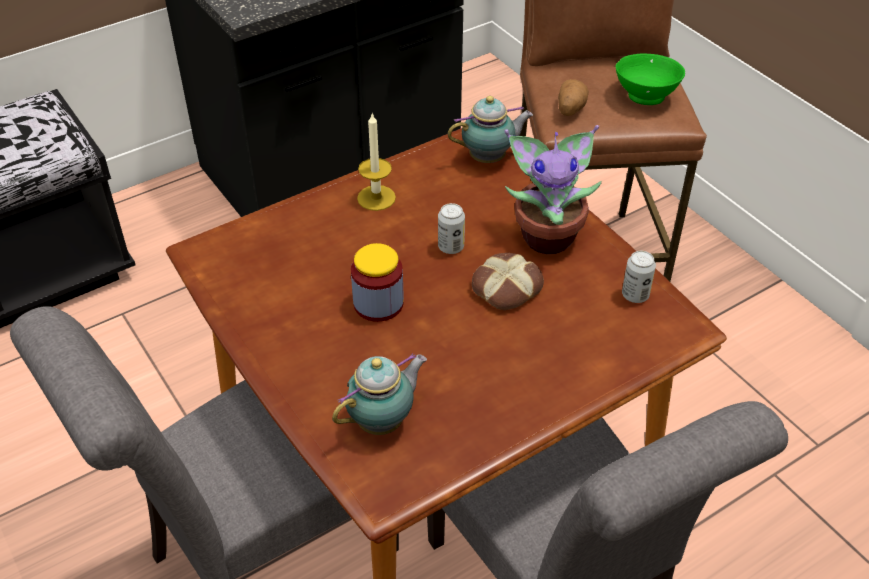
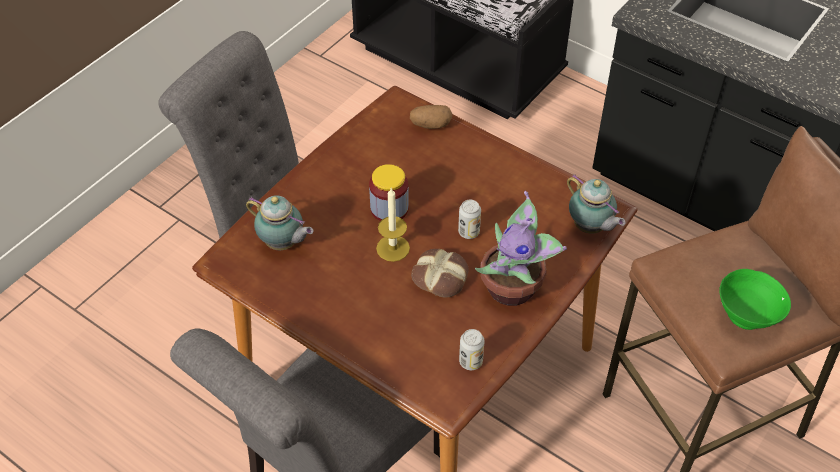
camera: 70 degrees right, 5 degrees up
(376, 198) = (501, 173): candle -> candle (393, 248)
(570, 109) = (688, 263): potato -> potato (430, 125)

